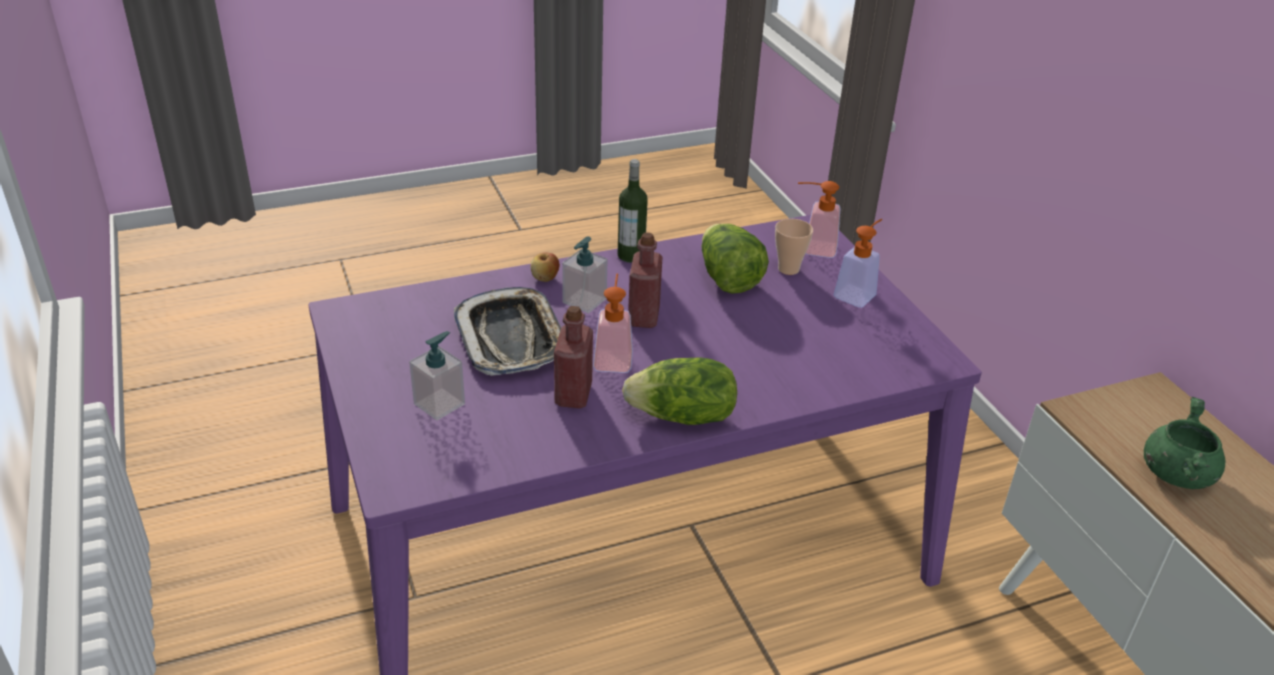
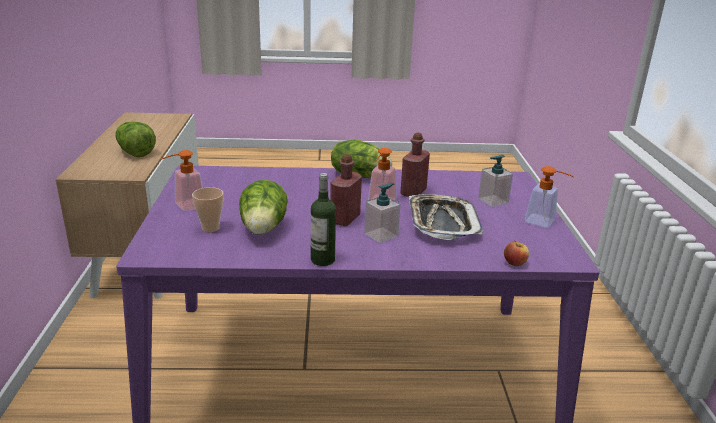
camera: 160 degrees left, 10 degrees down
(545, 278) = (404, 255): apple -> apple (514, 263)
(812, 248) = (171, 238): soap dispenser -> soap dispenser (545, 223)
(1176, 473) = (135, 153): green cooking pot -> lettuce

